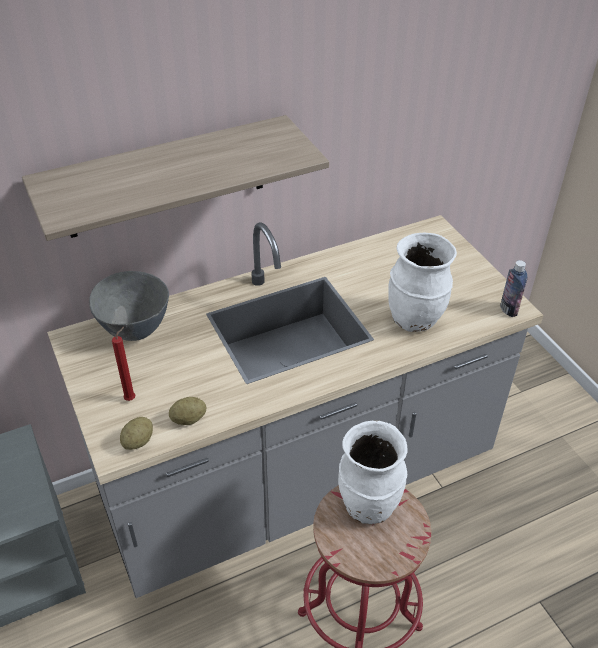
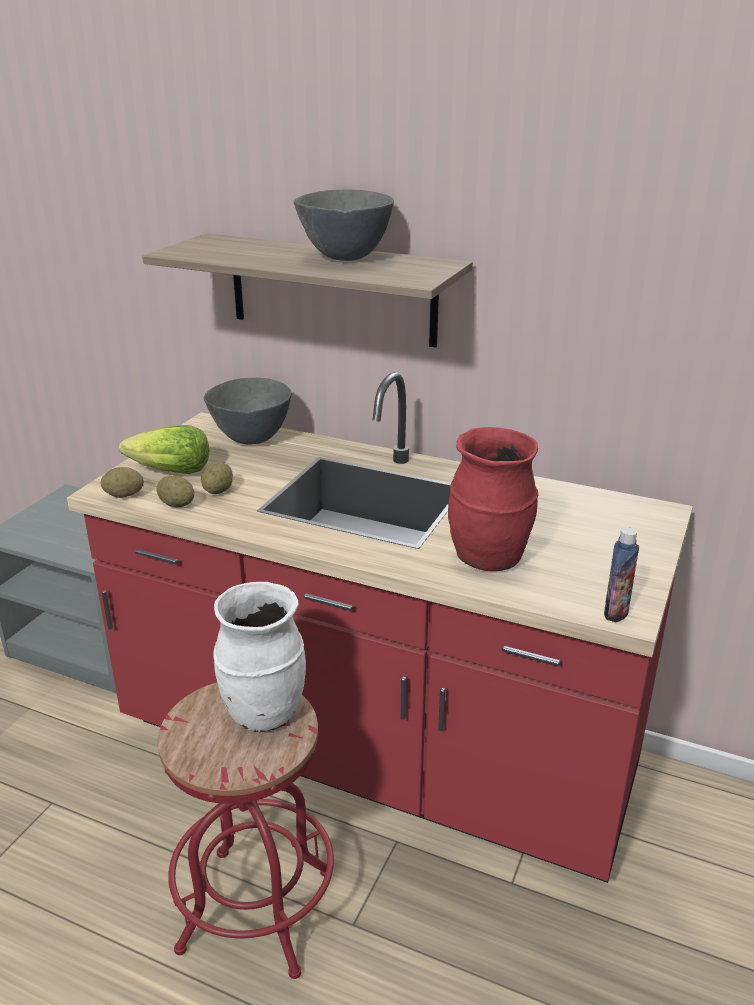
camera: 50 degrees right, 15 degrees down
(131, 398) = (170, 472): red candle -> lettuce
(194, 388) = (218, 491): none -> potato
(207, 153) = (346, 258): none -> grey bowl
(297, 480) = (377, 752): grey counter -> red counter
(415, 320) = (489, 559): white vase -> red vase

